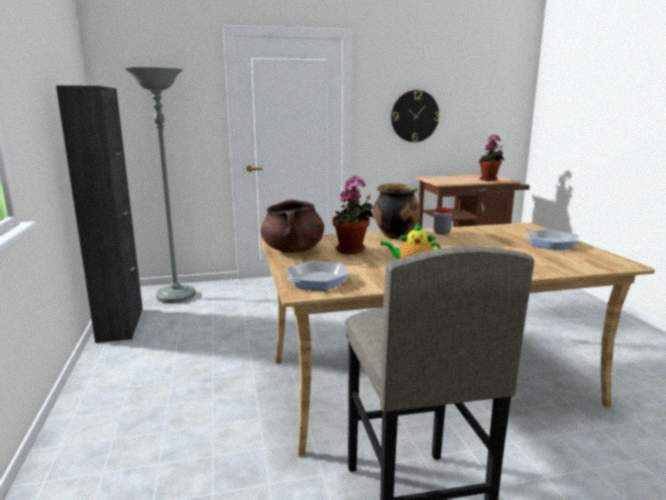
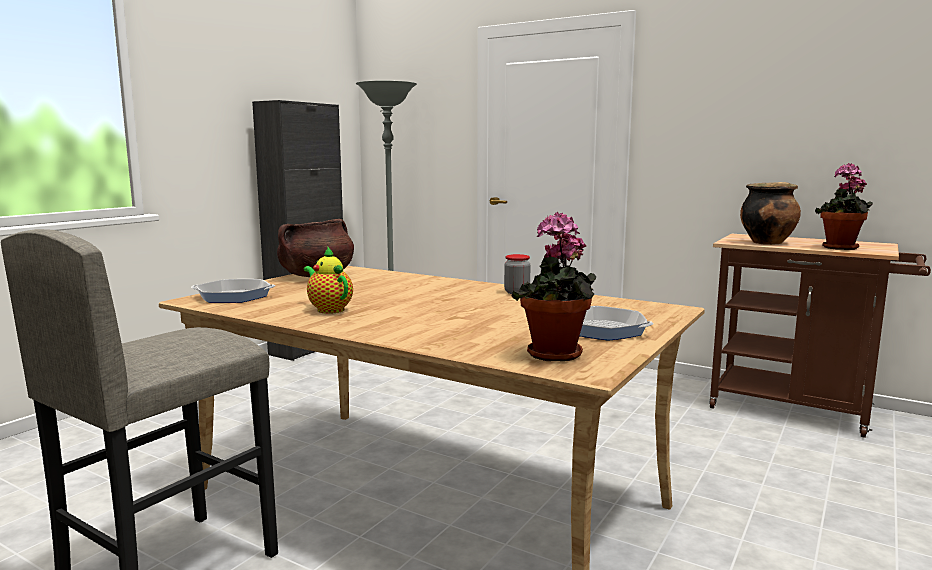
camera: 45 degrees right, 5 degrees down
(352, 250) = (357, 286): potted plant -> potted plant (555, 356)
(395, 236) = (454, 284): cooking pot -> cooking pot (767, 242)
(414, 116) = (735, 134): wall clock -> none

